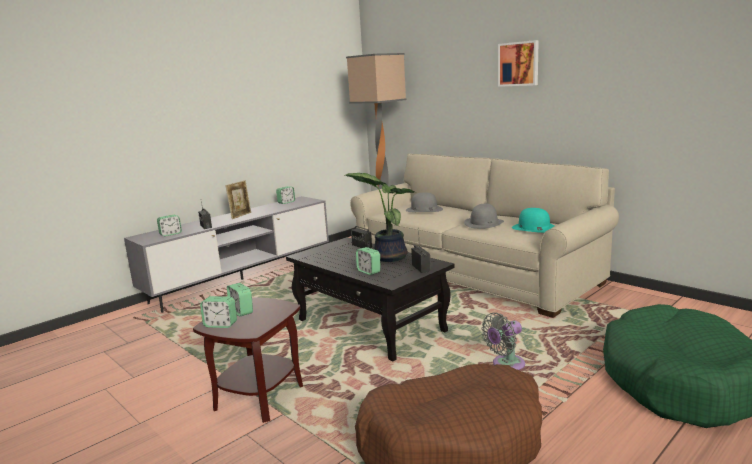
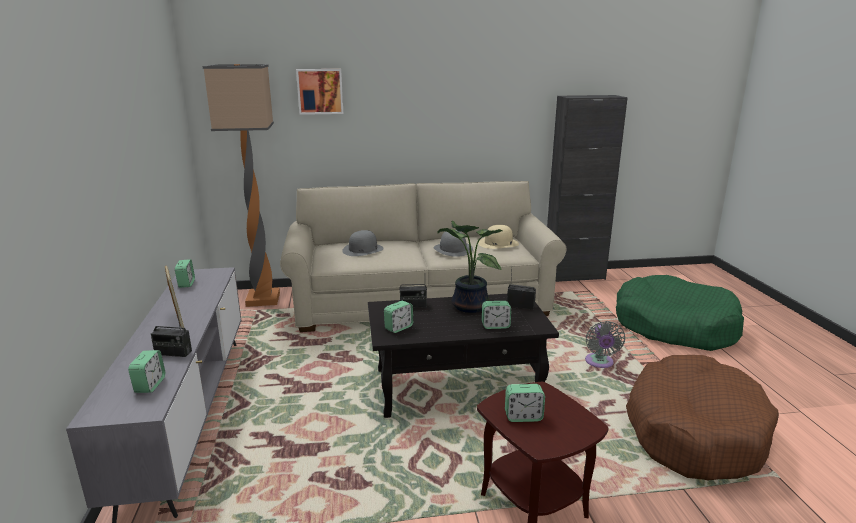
camera: 55 degrees left, 5 degrees up
(220, 325) = (549, 438): alarm clock -> alarm clock (398, 328)
(519, 64) = (425, 85): picture -> picture (320, 91)
(533, 228) = (498, 243): turquoise hat -> beige hat
(675, 302) = (574, 276): none -> black cabinet

